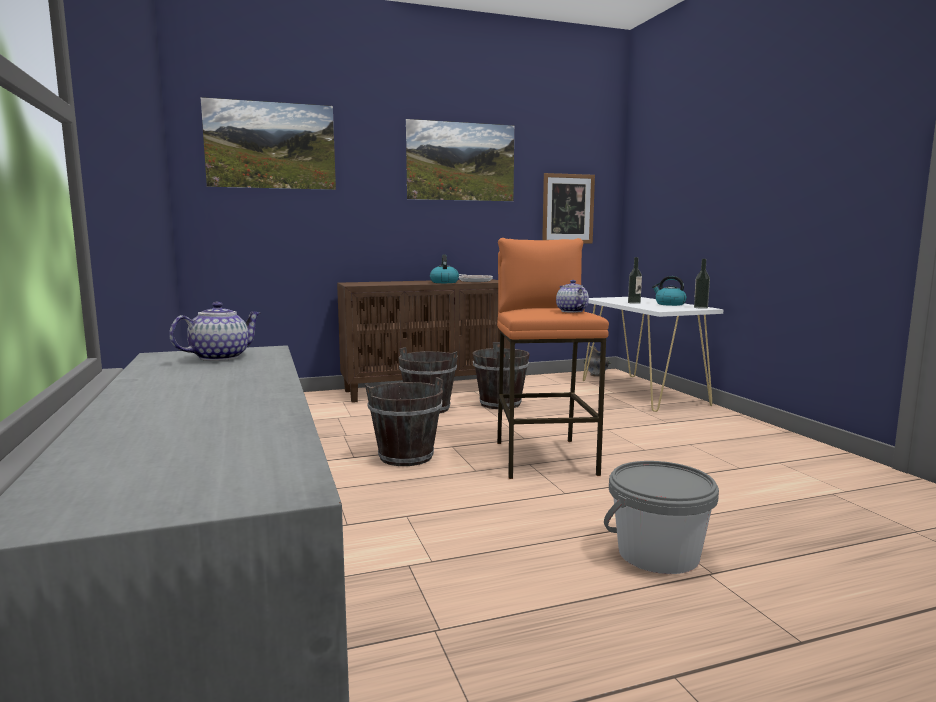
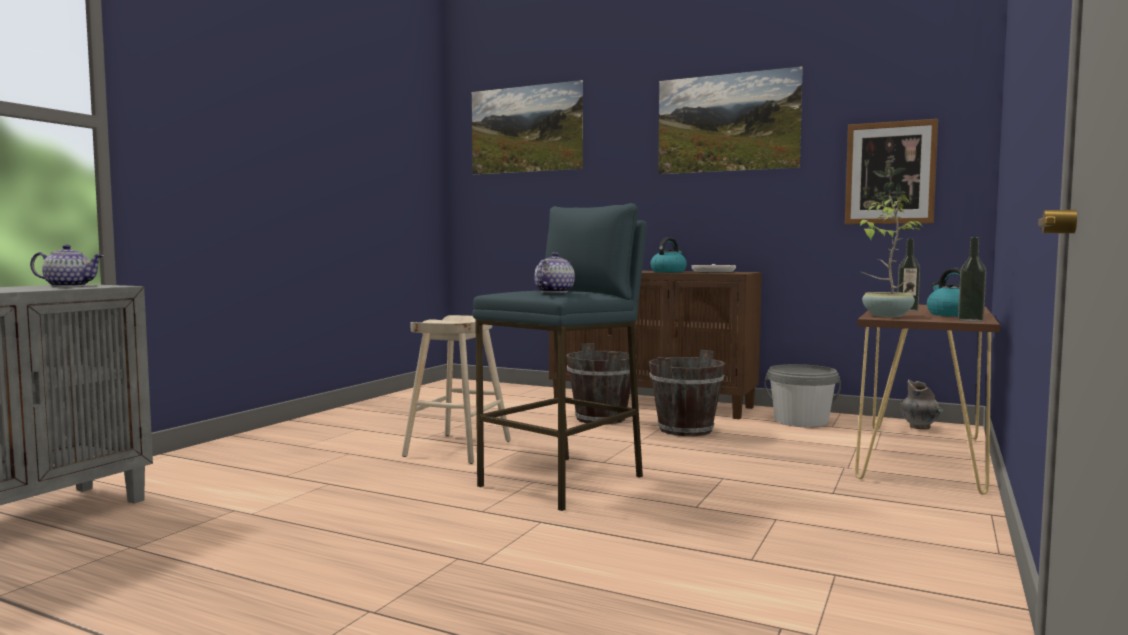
camera: 45 degrees right, 5 degrees down
(406, 457) = (458, 448): brown bucket -> beige stool
(544, 458) = (564, 481): orange stool -> blue stool
(642, 392) = (921, 457): white console table -> brown console table
(654, 308) = (886, 315): none -> potted plant
(658, 554) = (387, 579): grey bucket -> grey bucket (801, 421)

